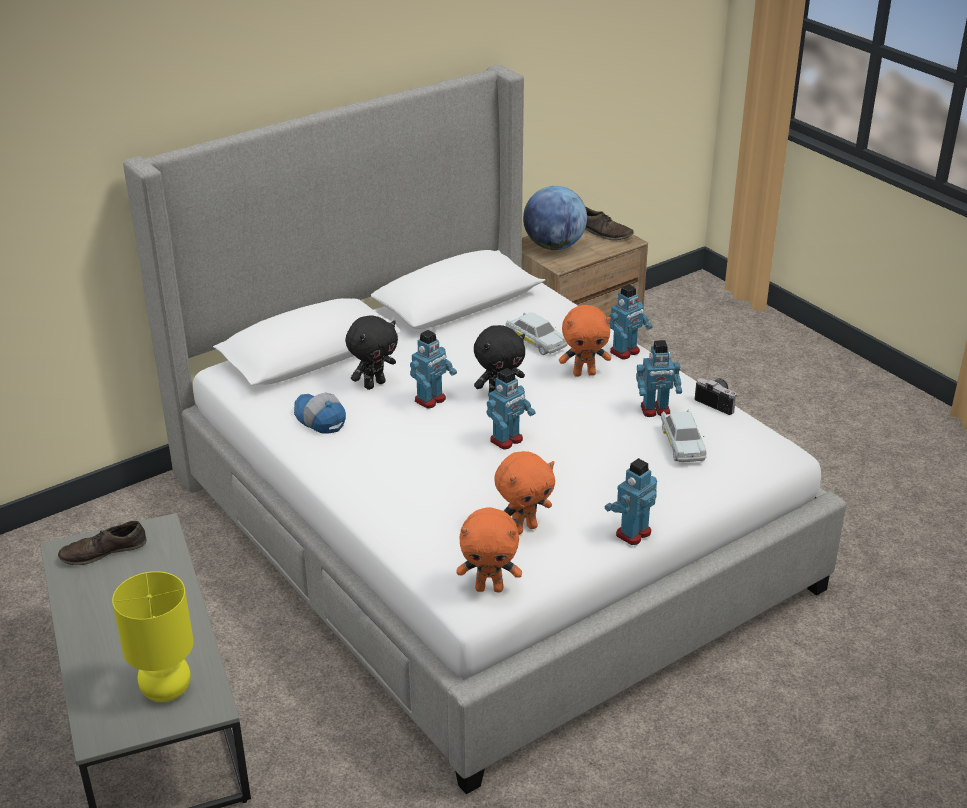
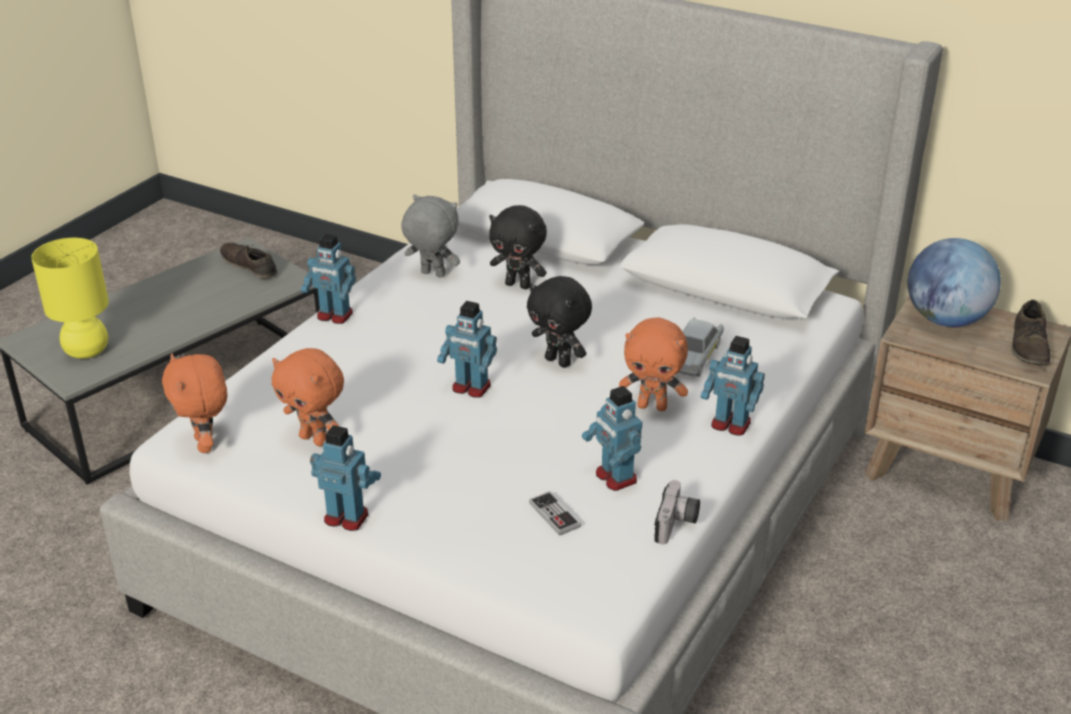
camera: 65 degrees right, 0 degrees up
(319, 420) = (432, 275): cap -> grey plush toy
(431, 400) = (513, 323): toy robot -> toy robot (334, 316)
(584, 373) = (652, 406): orange plush toy -> orange plush toy turned 45 degrees counterclockwise
(682, 444) = (554, 515): white toy car -> game controller

